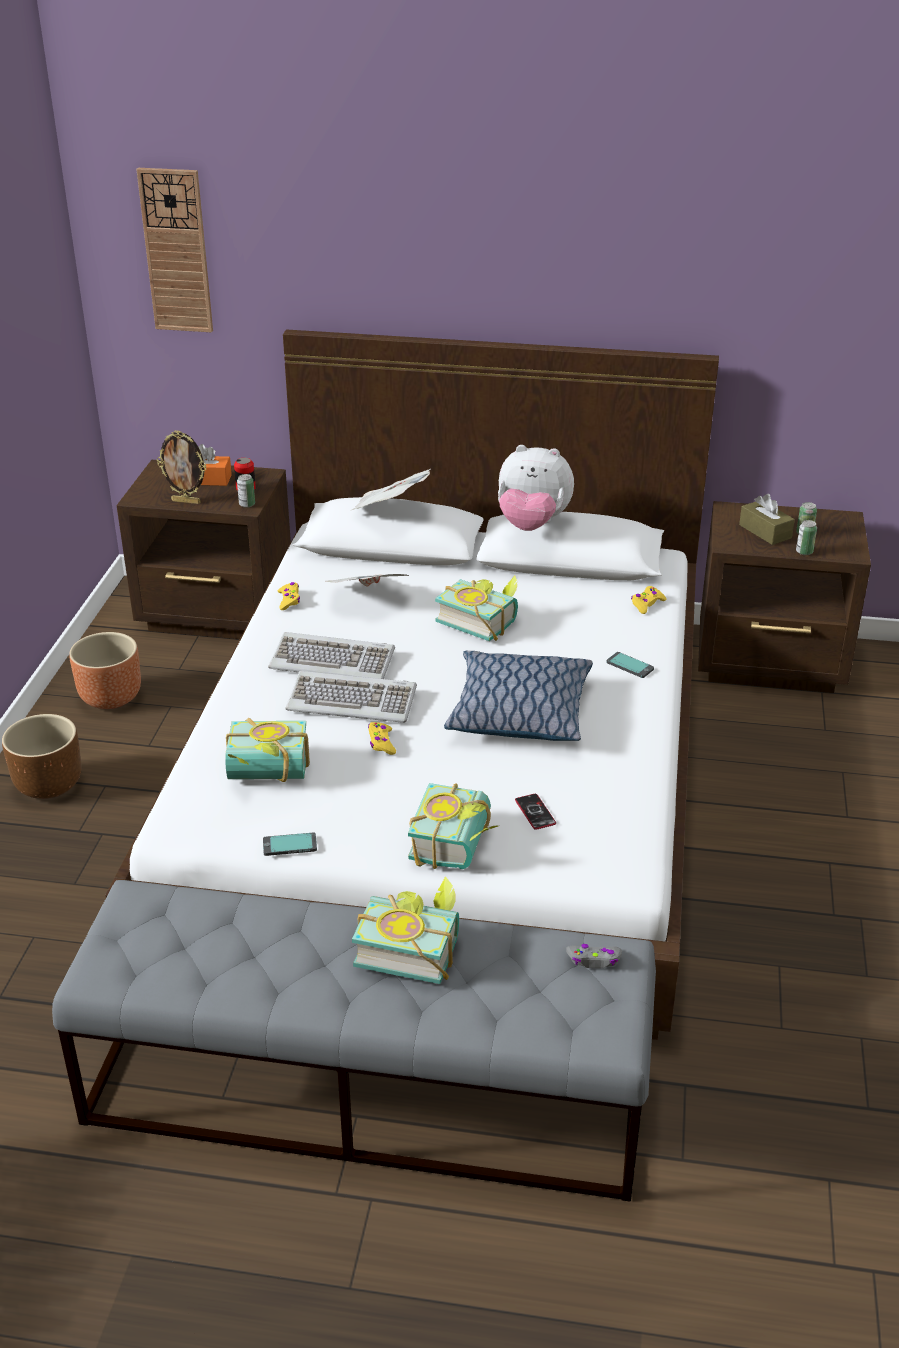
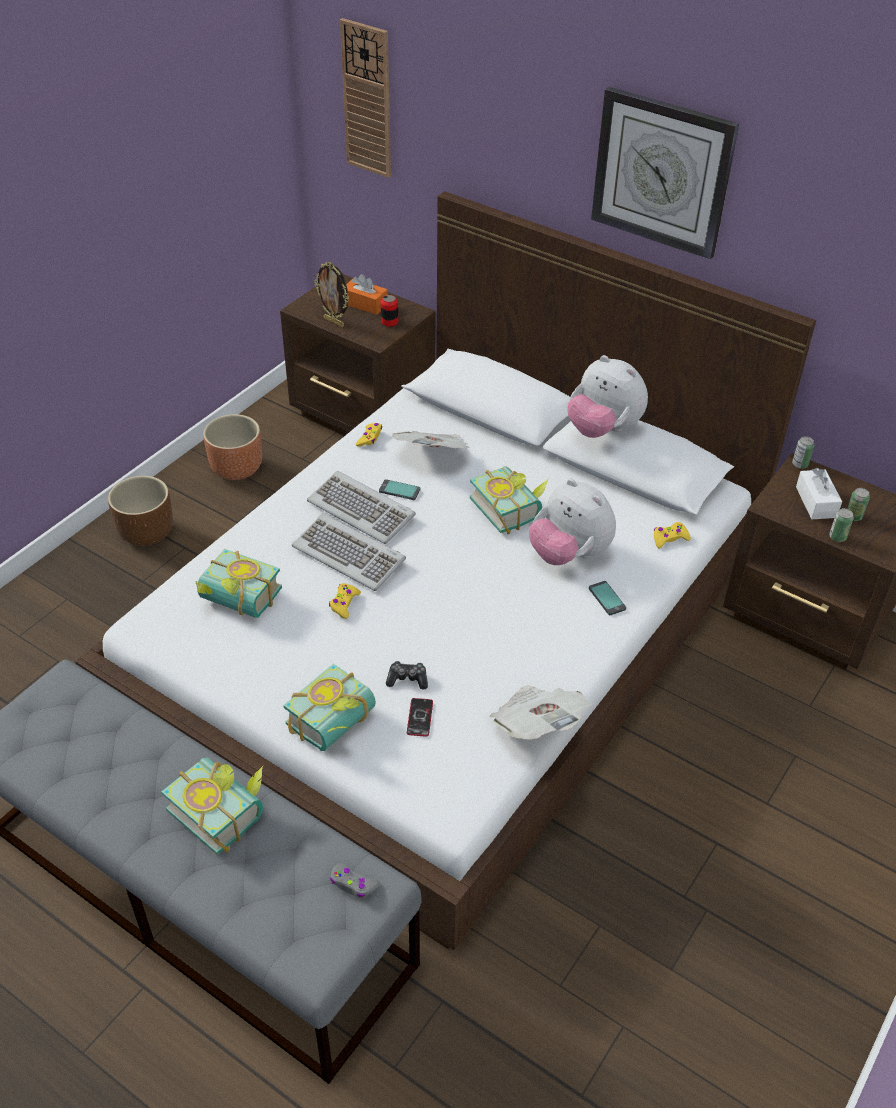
camera: 25 degrees right, 10 degrees up
(247, 504) = (379, 338): can -> can (800, 464)
(290, 845) = (210, 675): phone -> phone (399, 490)
(391, 509) = (492, 377): newspaper -> newspaper (537, 726)
(496, 785) = (407, 679): none -> game controller
(518, 712) = (477, 612): pillow -> none
(535, 249) = (662, 172): none -> wall clock
(566, 641) = (569, 554): none -> plush toy
(765, 531) = (816, 502): brown tissue box -> white tissue box

